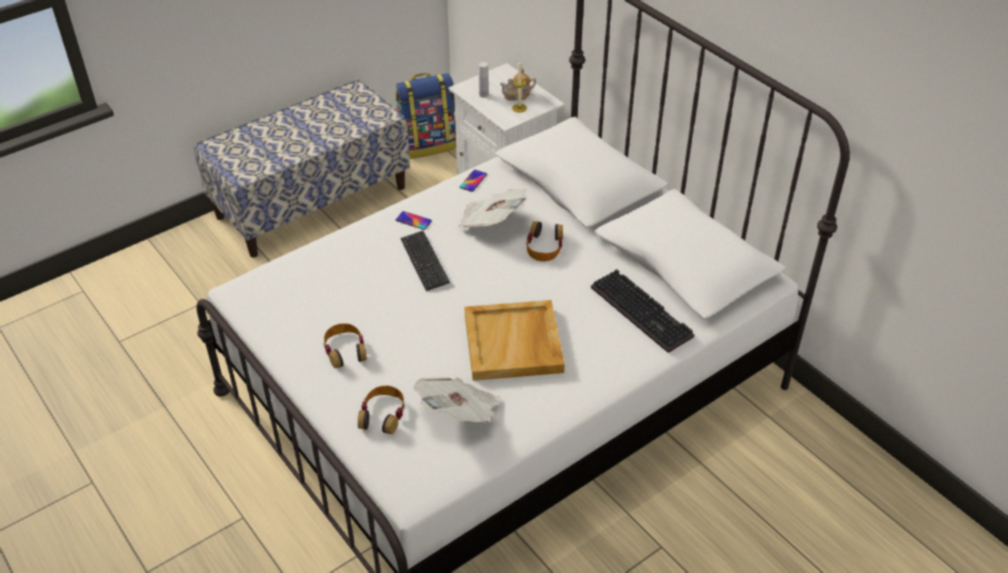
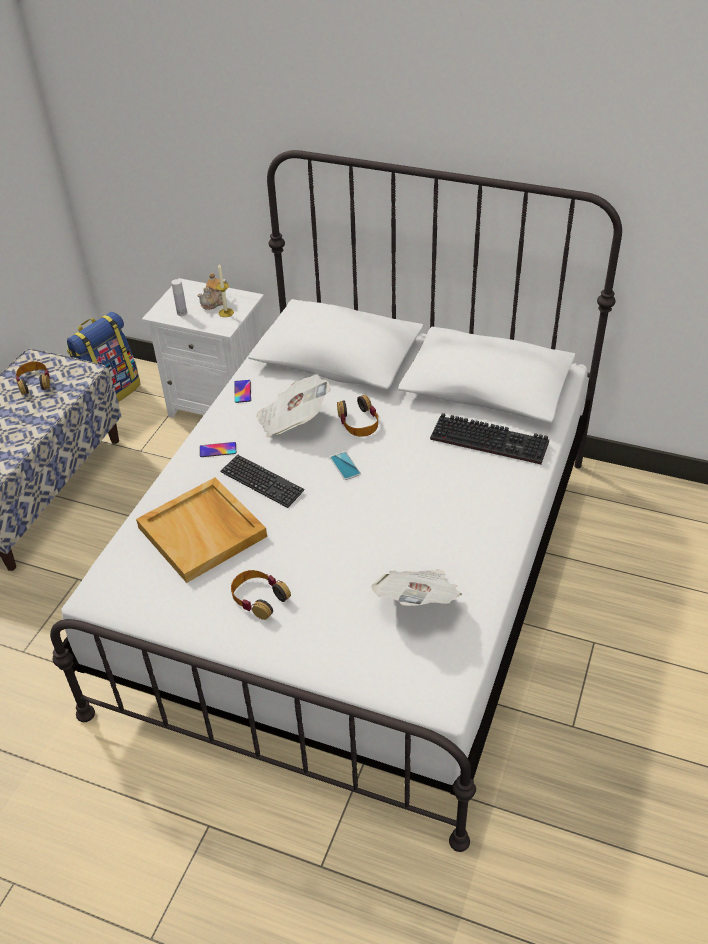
camera: 30 degrees left, 0 degrees up
(382, 414) = (348, 639): headphones -> headphones (34, 382)
(500, 278) = (345, 466): none -> phone
(514, 344) = (409, 517): beige tray -> beige tray (203, 532)

